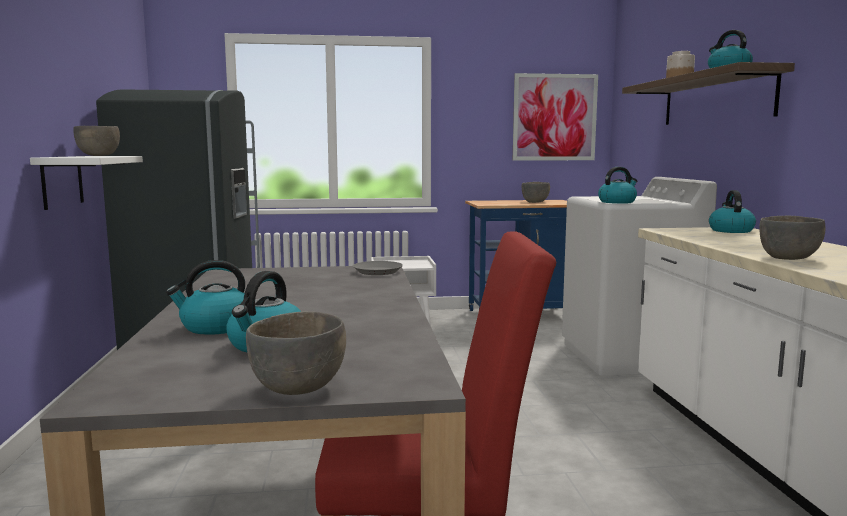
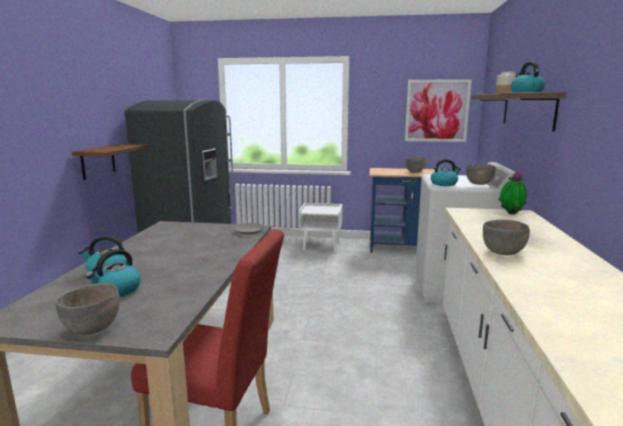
camera: 15 degrees right, 5 degrees up
(62, 181) = (98, 161): white shelf -> brown shelf
(99, 156) = (119, 146): grey bowl -> grey bowl (479, 184)
(730, 230) = (510, 215): kettle -> potted plant

